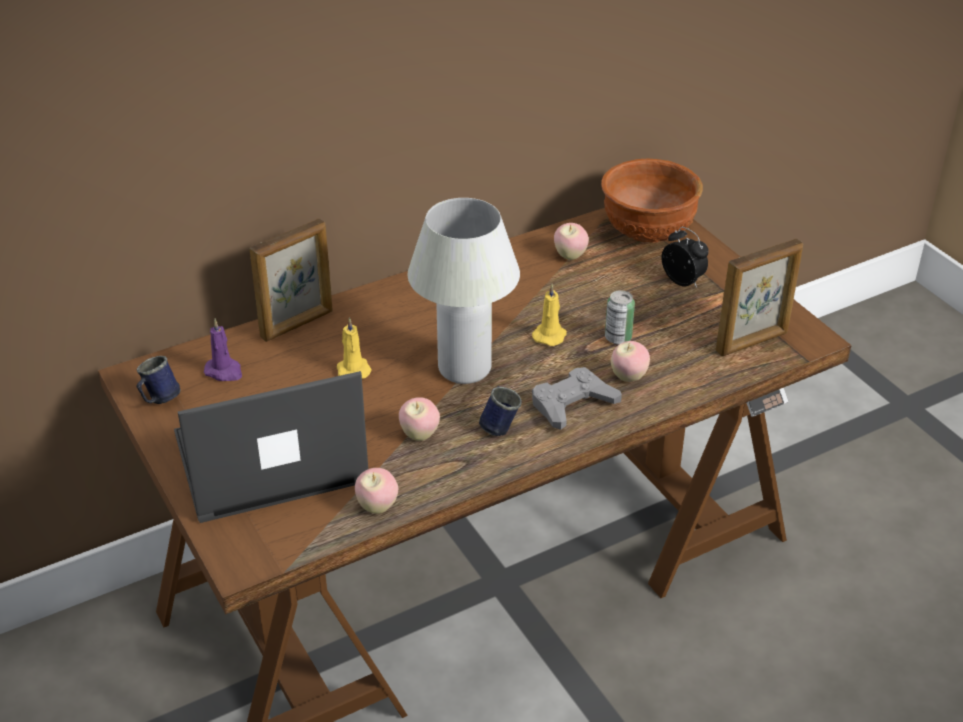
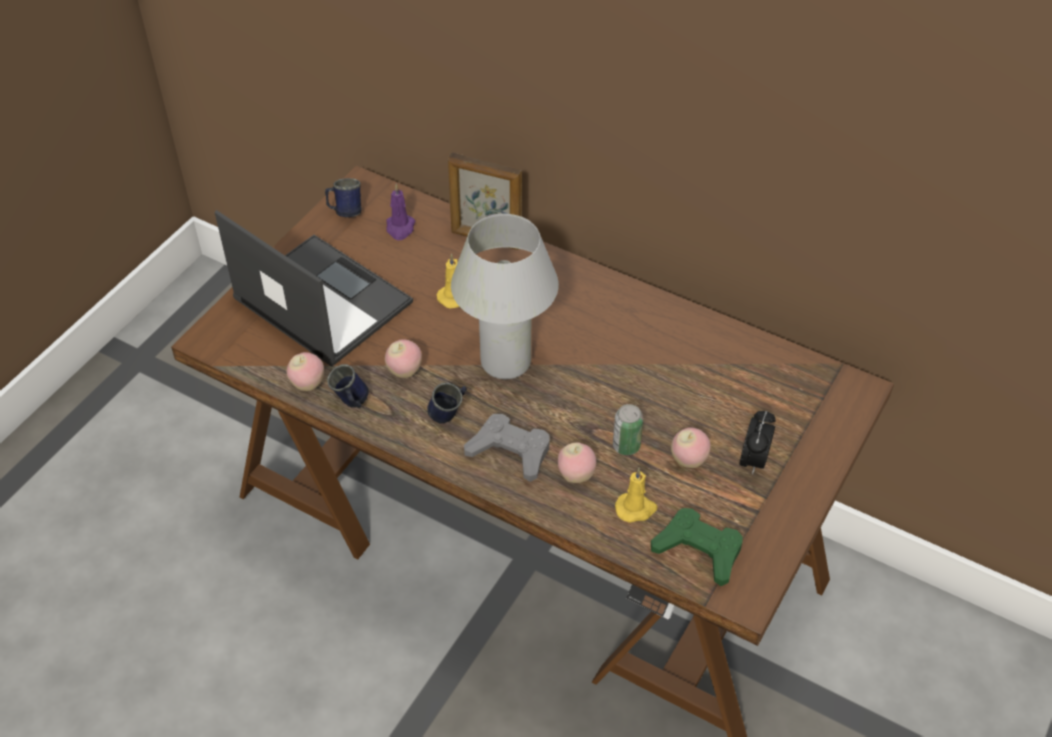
camera: 60 degrees right, 10 degrees up
(430, 484) = (351, 403): none -> blue mug
(550, 335) = (594, 397): yellow candle -> yellow candle (636, 508)
(570, 256) = (723, 363): apple -> apple (688, 460)
(646, 233) = (810, 403): brown bowl -> none
(752, 342) = (699, 550): picture frame -> green game controller

